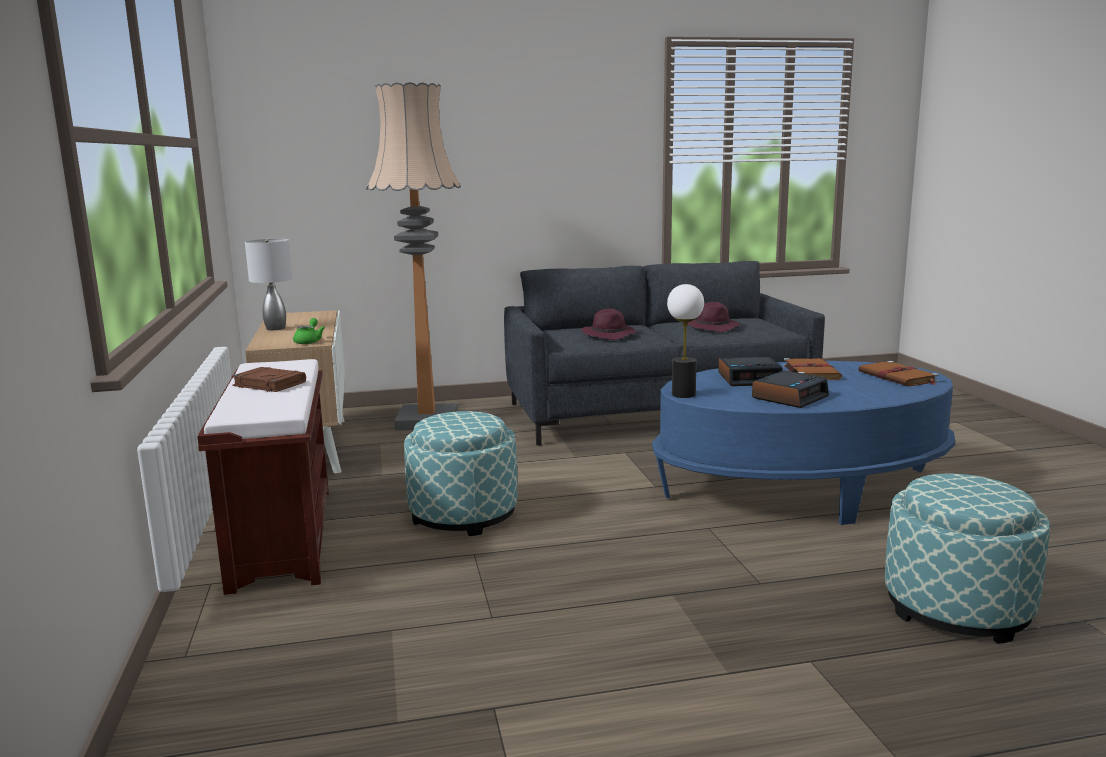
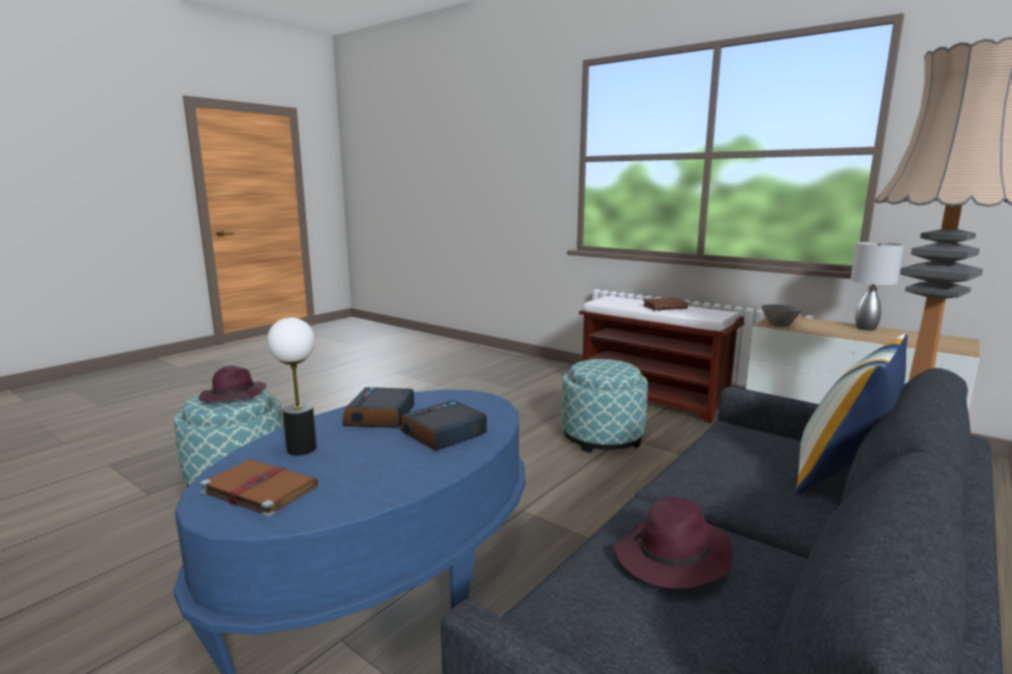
camera: 140 degrees right, 0 degrees up
(309, 341) = (780, 324): green teapot -> grey bowl
(577, 327) = (842, 474): none -> pillow
(609, 335) = (742, 462): purple hat -> purple hat (232, 396)
(683, 394) = (477, 396): table lamp -> table lamp (302, 449)
(811, 372) = (383, 468): brown book -> none

